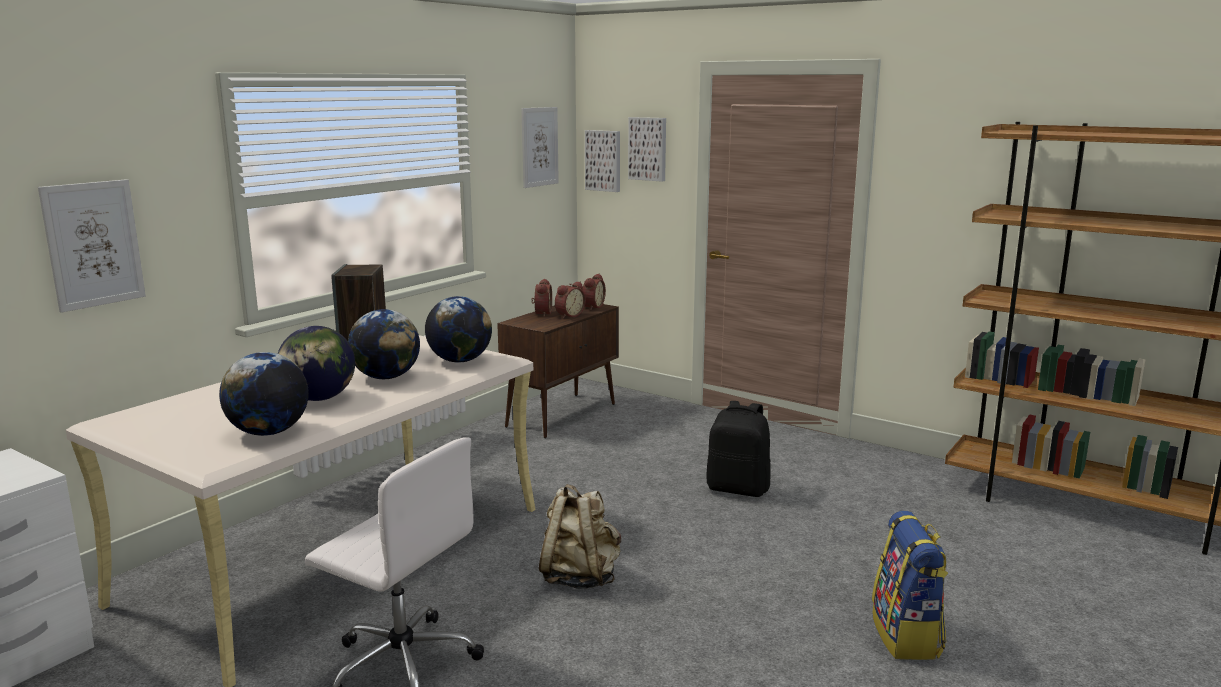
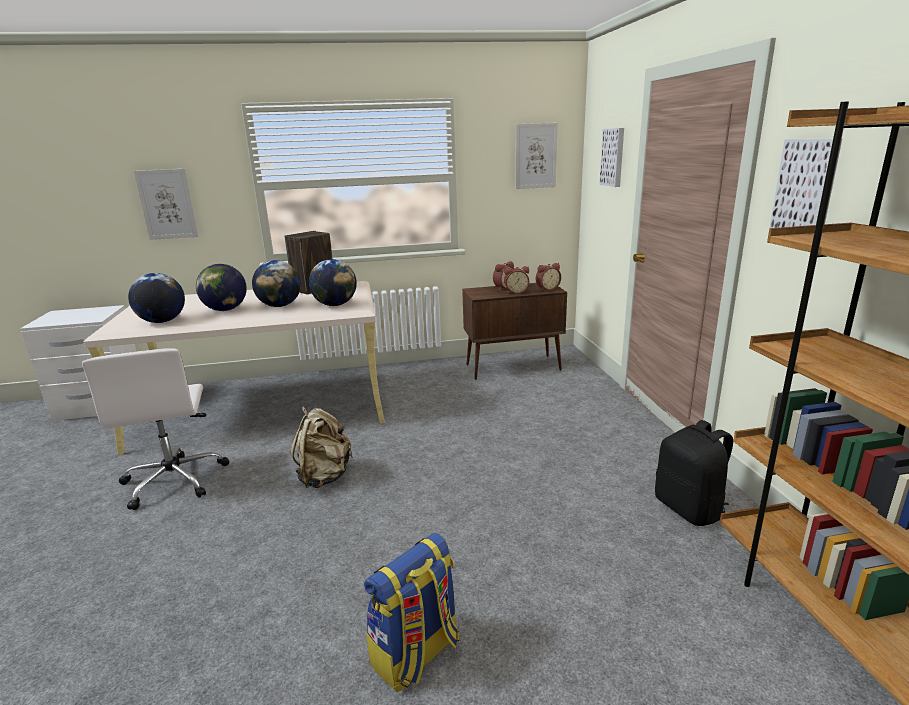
camera: 45 degrees right, 5 degrees up
(604, 160) = (592, 168): picture -> picture (807, 188)
(738, 488) = (528, 463): black backpack -> black backpack (690, 508)

